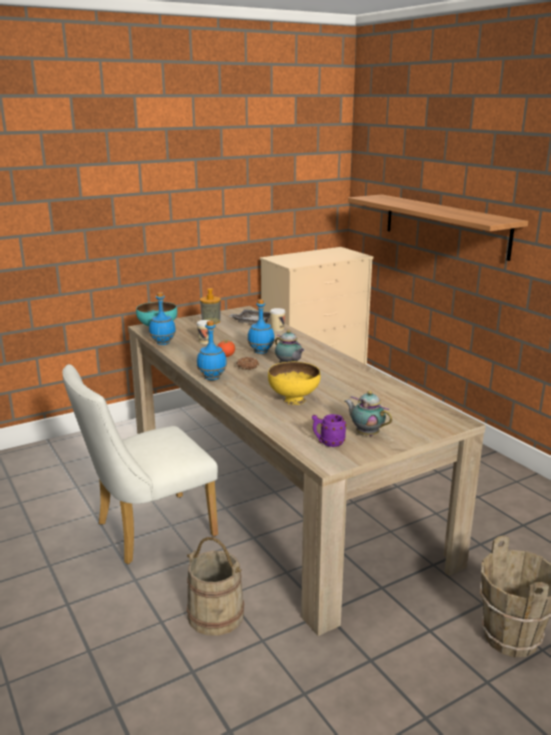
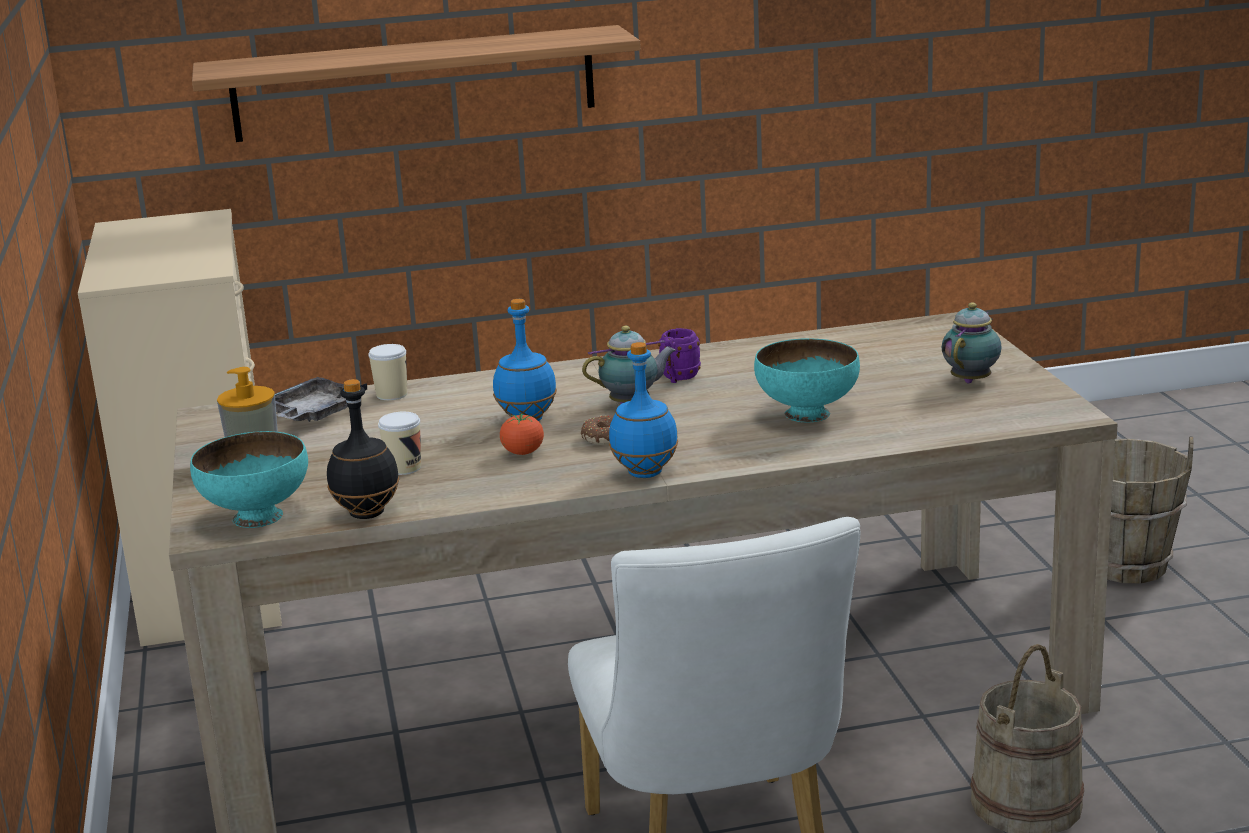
camera: 70 degrees left, 0 degrees up
(163, 343) = (368, 513): blue bottle -> black bottle
(293, 400) = (806, 414): yellow bowl -> turquoise bowl
(328, 443) = (996, 407): purple mug -> purple mug (678, 378)
(366, 434) = (972, 380): teapot -> teapot turned 150 degrees clockwise

